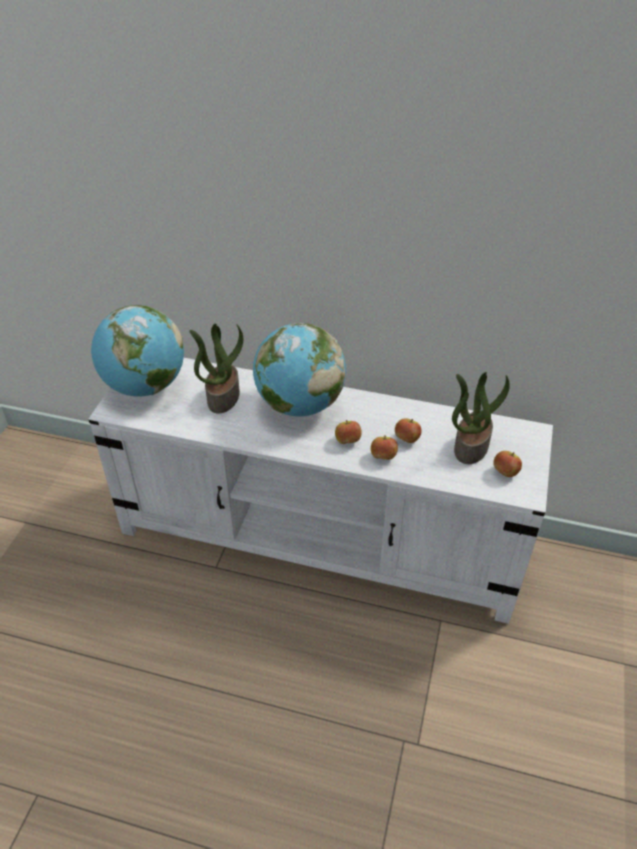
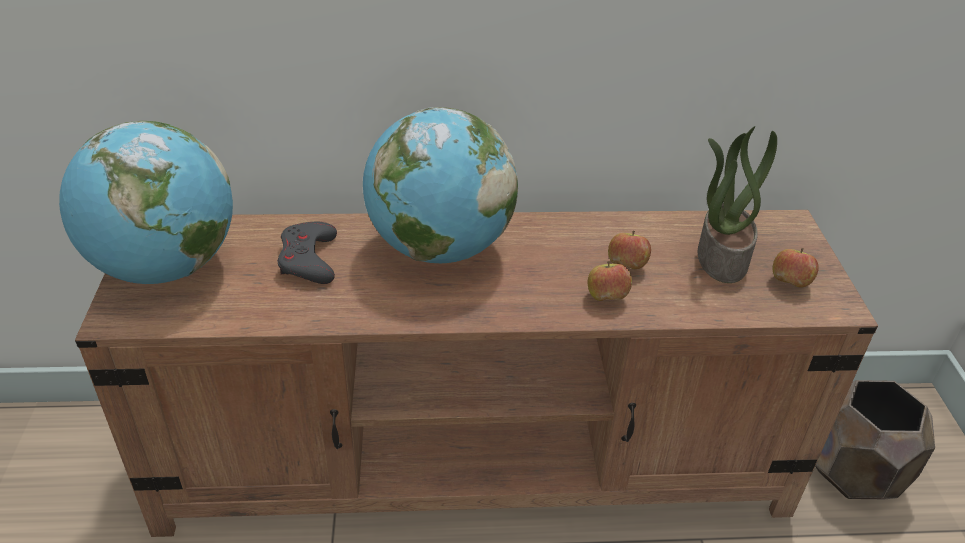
camera: 20 degrees left, 5 degrees down
(223, 396) = (309, 259): potted plant -> grey game controller
(320, 537) = (477, 461): white tv stand -> brown tv stand
(347, 441) = (541, 286): apple -> none
(568, 608) = (855, 473): none -> brown planter

